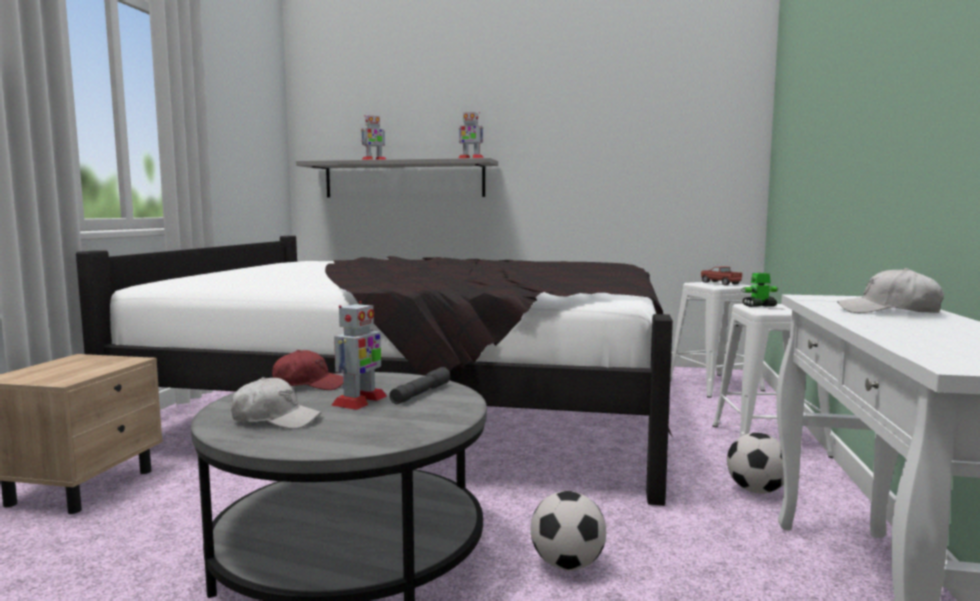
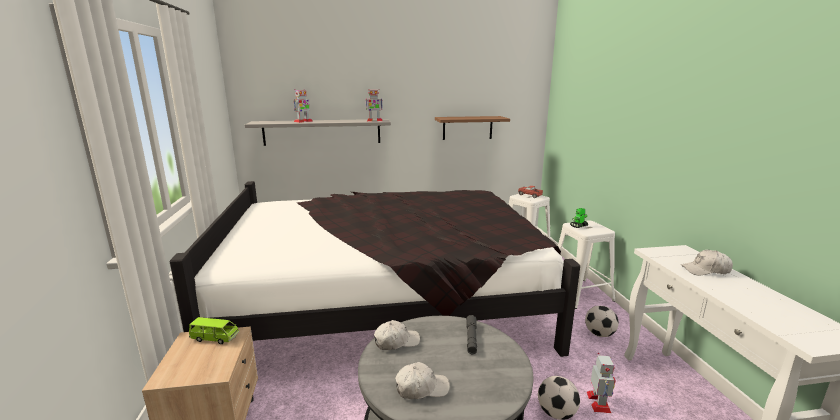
camera: 20 degrees left, 10 degrees up
(104, 360) = (215, 338): none -> green toy car
(309, 384) = (396, 341): red cap -> white cap
(359, 401) = (446, 355): toy robot -> toy robot (598, 402)
(624, 175) = (467, 128): none -> brown shelf

